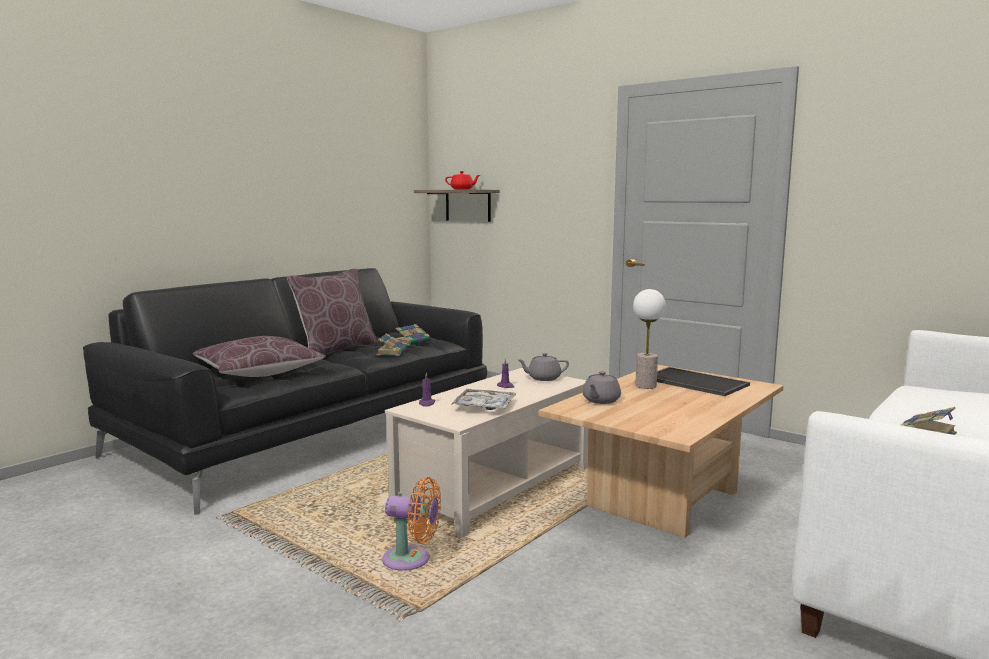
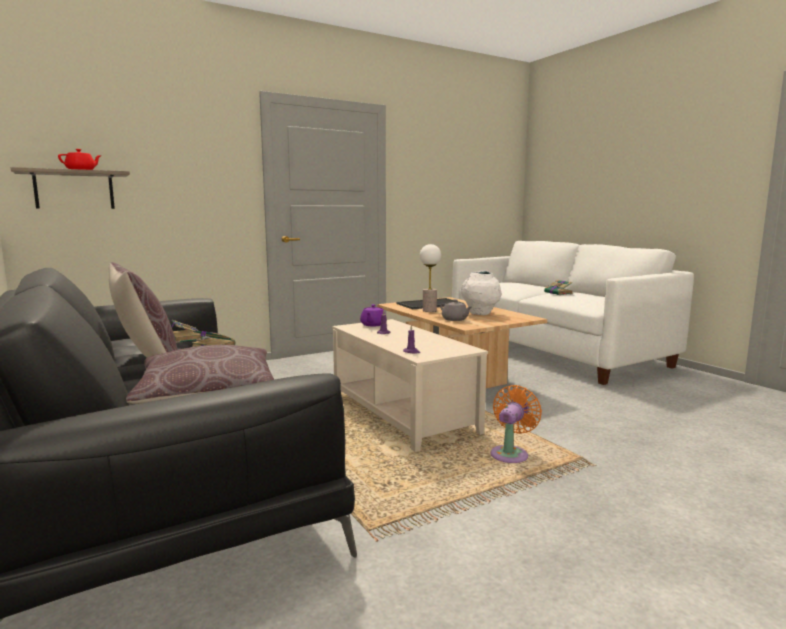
camera: 70 degrees left, 0 degrees up
(484, 406) = (433, 341): tray -> none
(543, 378) = (373, 325): grey teapot -> purple teapot
(664, 408) = (480, 314): none -> white vase

